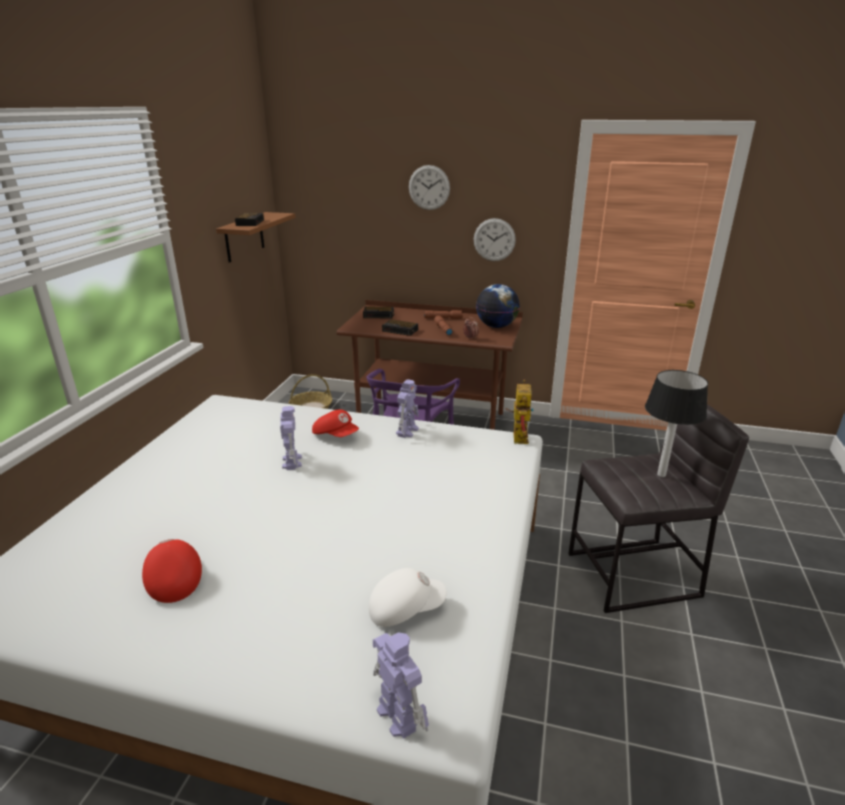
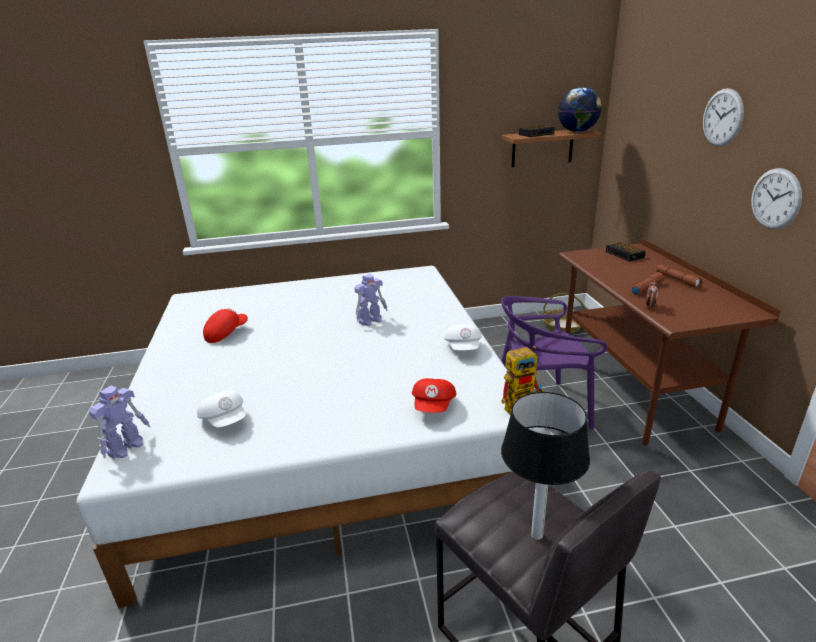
camera: 65 degrees right, 0 degrees up
(336, 435) = (423, 322): red cap -> red cap (434, 406)
(401, 330) = (606, 273): alarm clock -> none
(407, 431) = (463, 348): toy robot -> white cap
(496, 326) = (713, 310): globe -> globe (577, 131)

